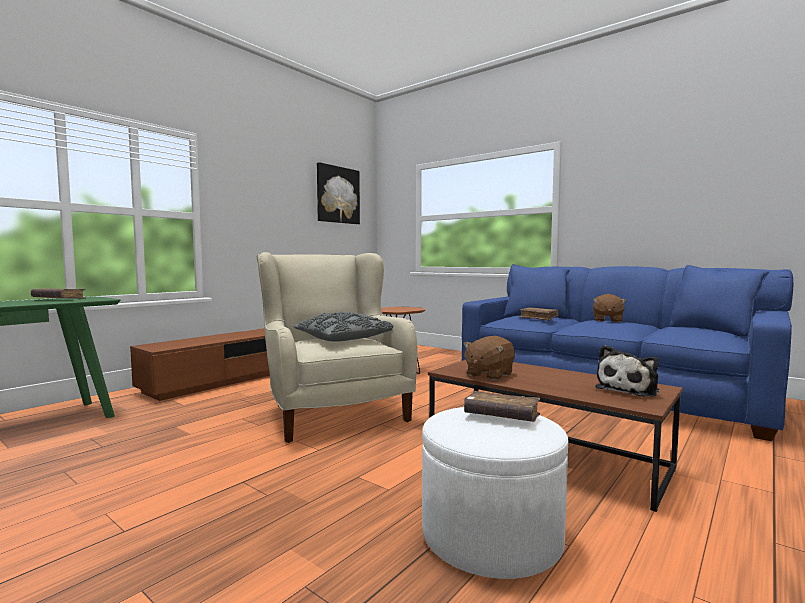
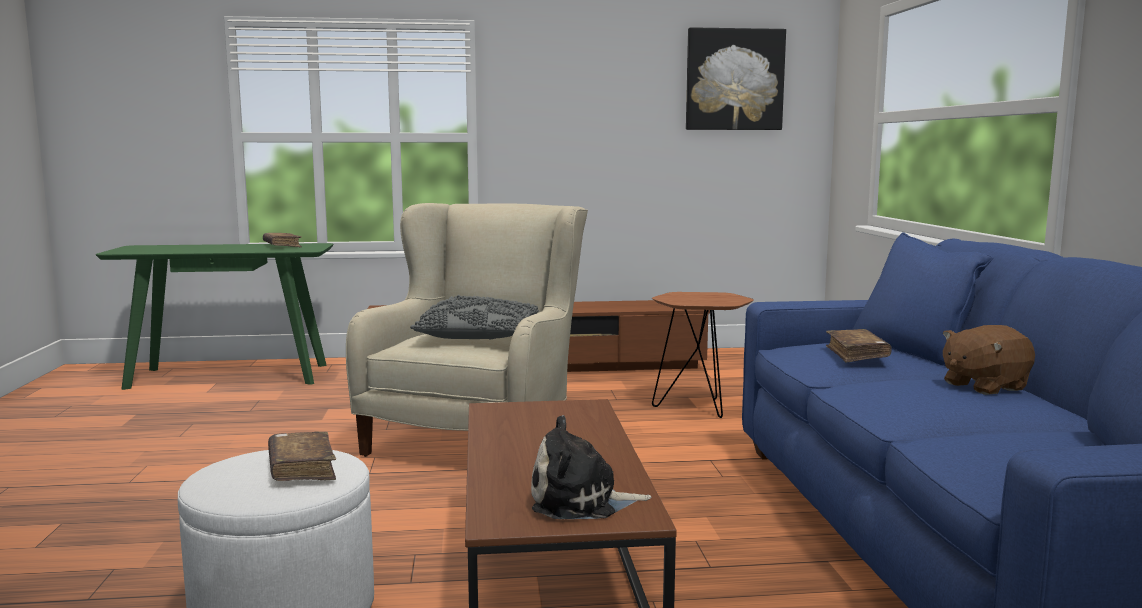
camera: 45 degrees right, 5 degrees up
(488, 375) = (508, 427): brown plush toy -> none

